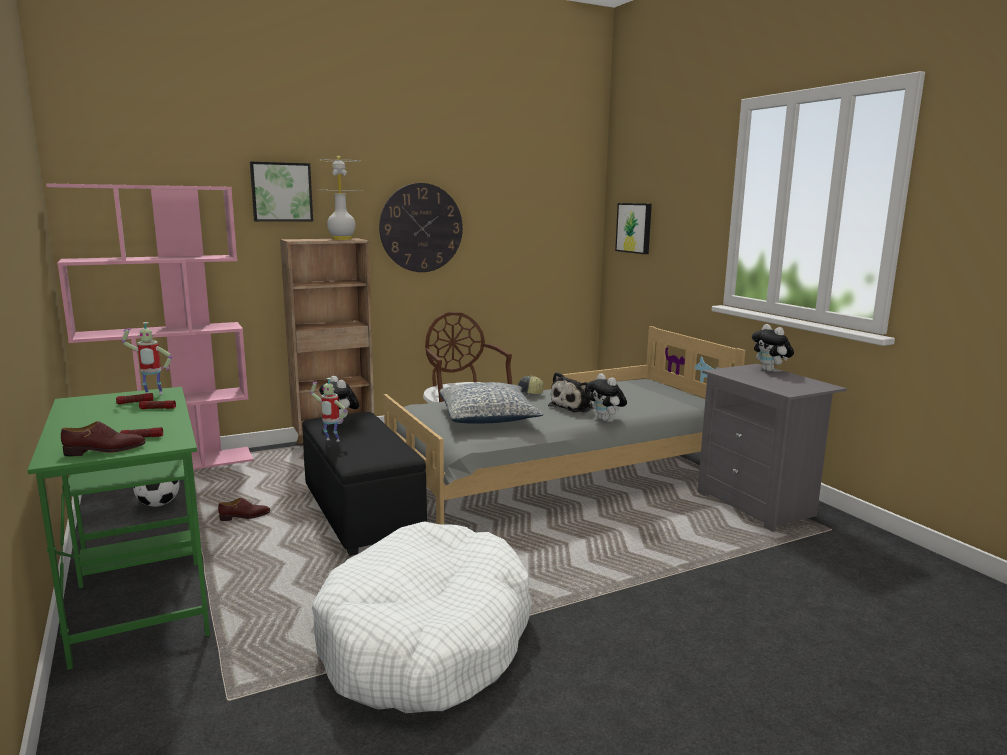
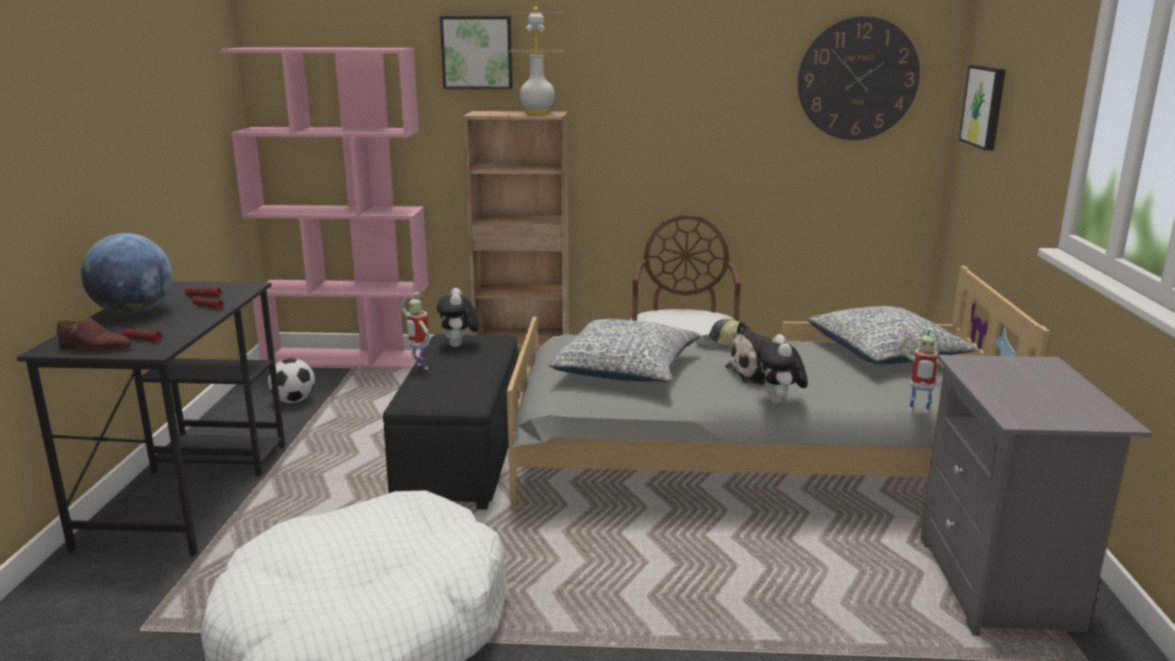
camera: 30 degrees right, 5 degrees up
(87, 422) = (133, 312): none -> globe
(140, 592) = (189, 492): green desk -> black desk
(152, 394) = (231, 288): toy robot -> toy robot (918, 412)
(245, 517) = (350, 433): brown shoe -> none
(421, 228) = (657, 99): wall clock -> wall clock (857, 79)
(626, 386) = (887, 353): none -> pillow
(770, 370) = (1057, 374): plush toy -> none

